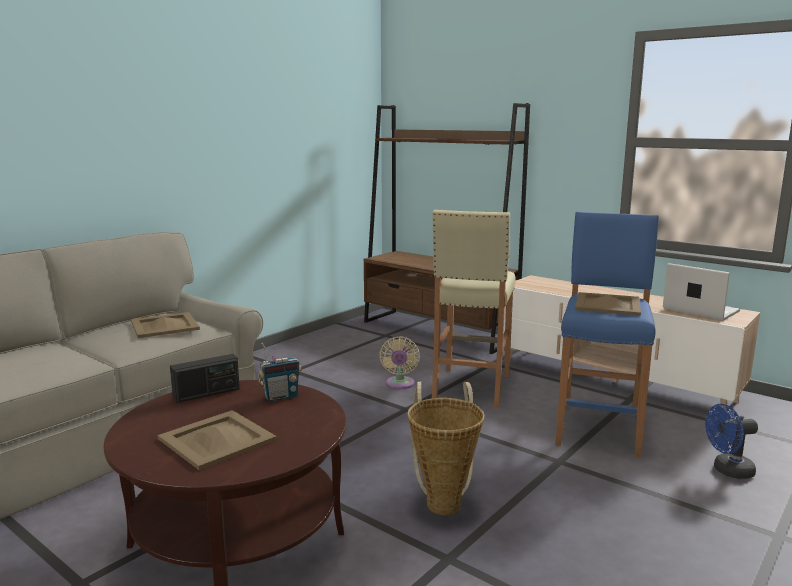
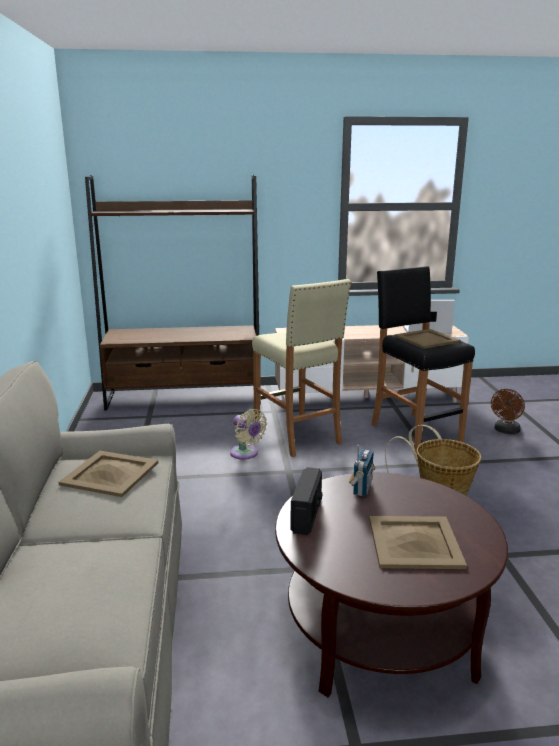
camera: 45 degrees left, 5 degrees up
(599, 428) = (415, 432): blue stool -> black stool
(728, 471) = (505, 431): blue fan -> brown fan

